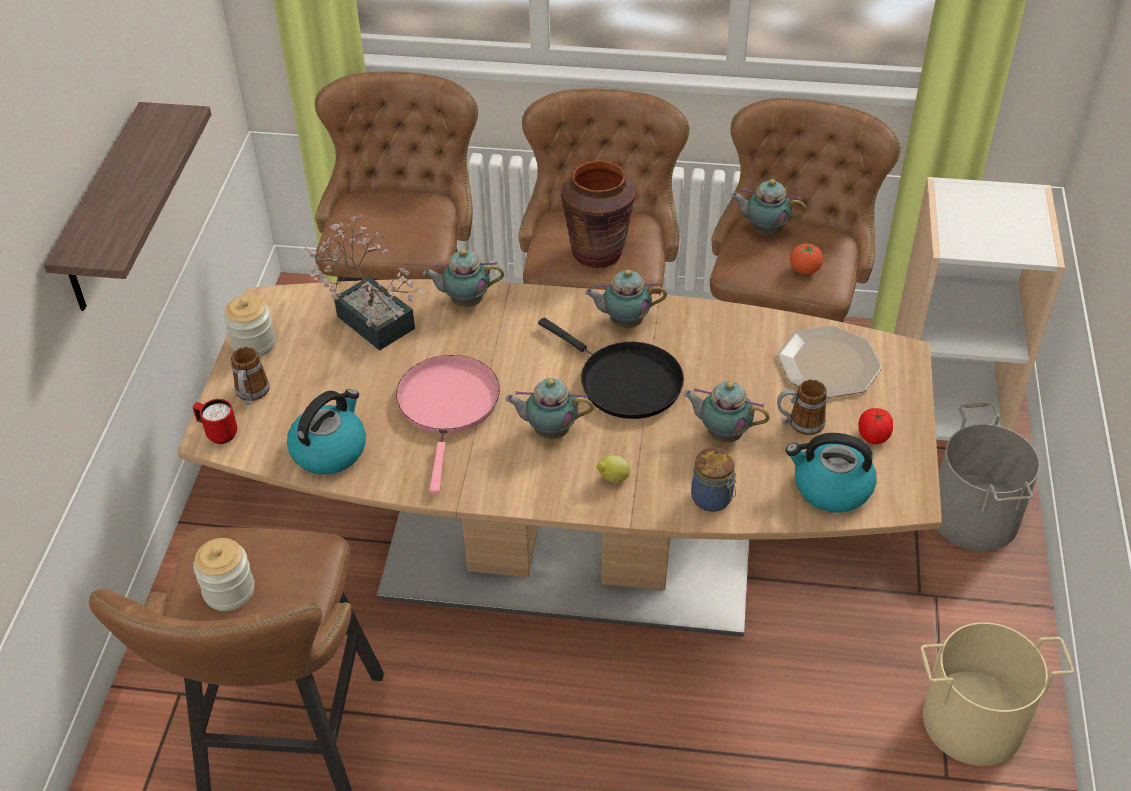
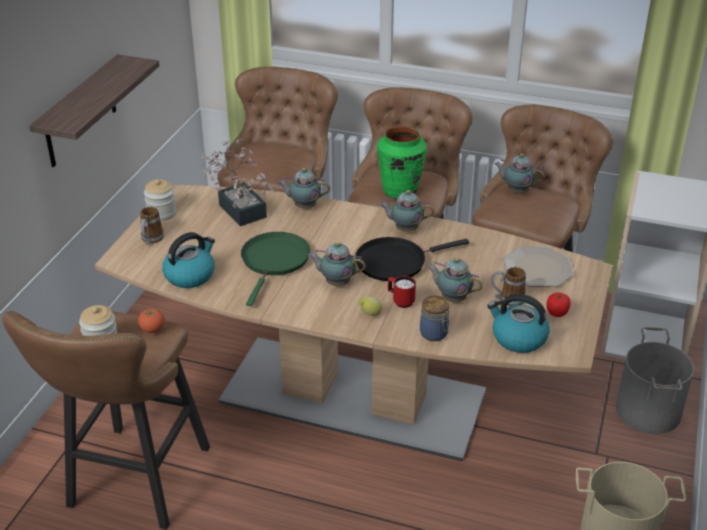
camera: 10 degrees right, 10 degrees down
(218, 433) = (123, 258): red mug -> red mug (400, 301)
(448, 406) = (274, 261): pink frying pan -> green frying pan
(597, 252) = (400, 191): brown vase -> green vase
(625, 382) = (395, 262): black frying pan -> black frying pan turned 105 degrees clockwise
(804, 270) = (537, 215): tomato -> tomato (152, 330)

